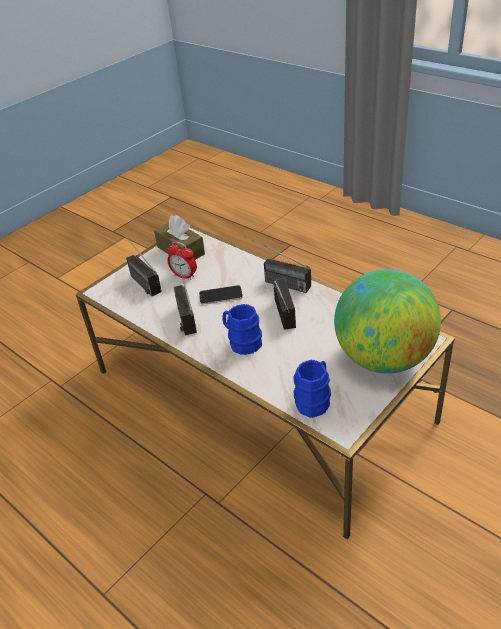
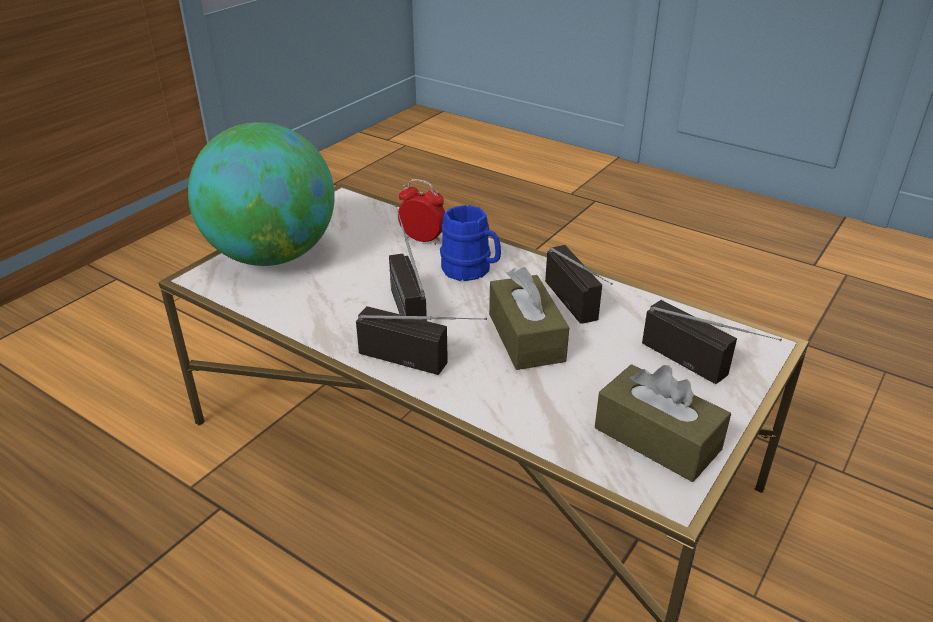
camera: 170 degrees right, 5 degrees down
(184, 276) = (614, 375): alarm clock -> alarm clock (422, 239)
(220, 295) = (526, 337): phone -> brown tissue box
(314, 400) = (371, 218): blue mug -> none

